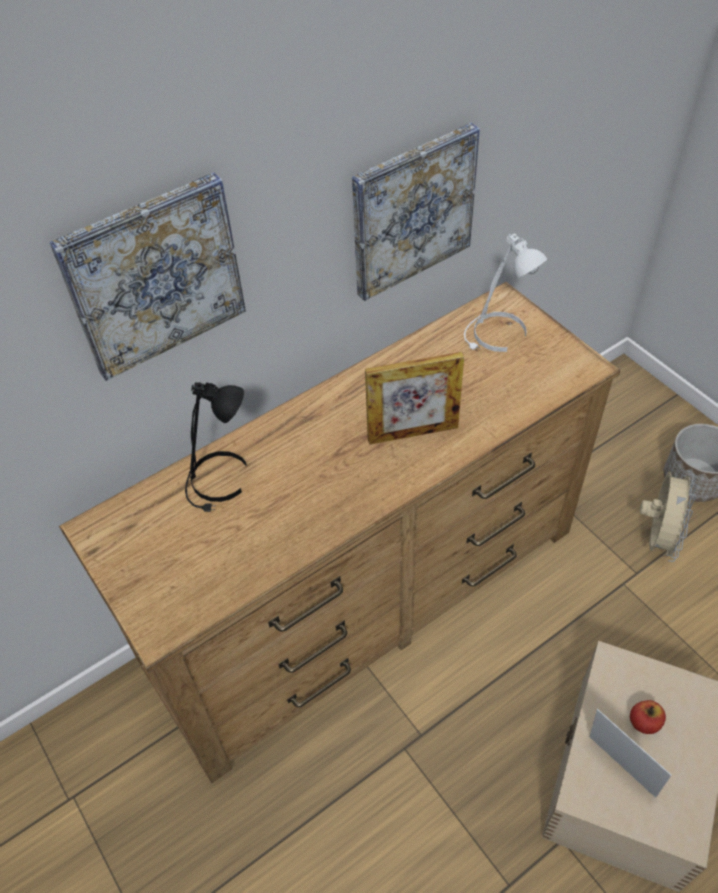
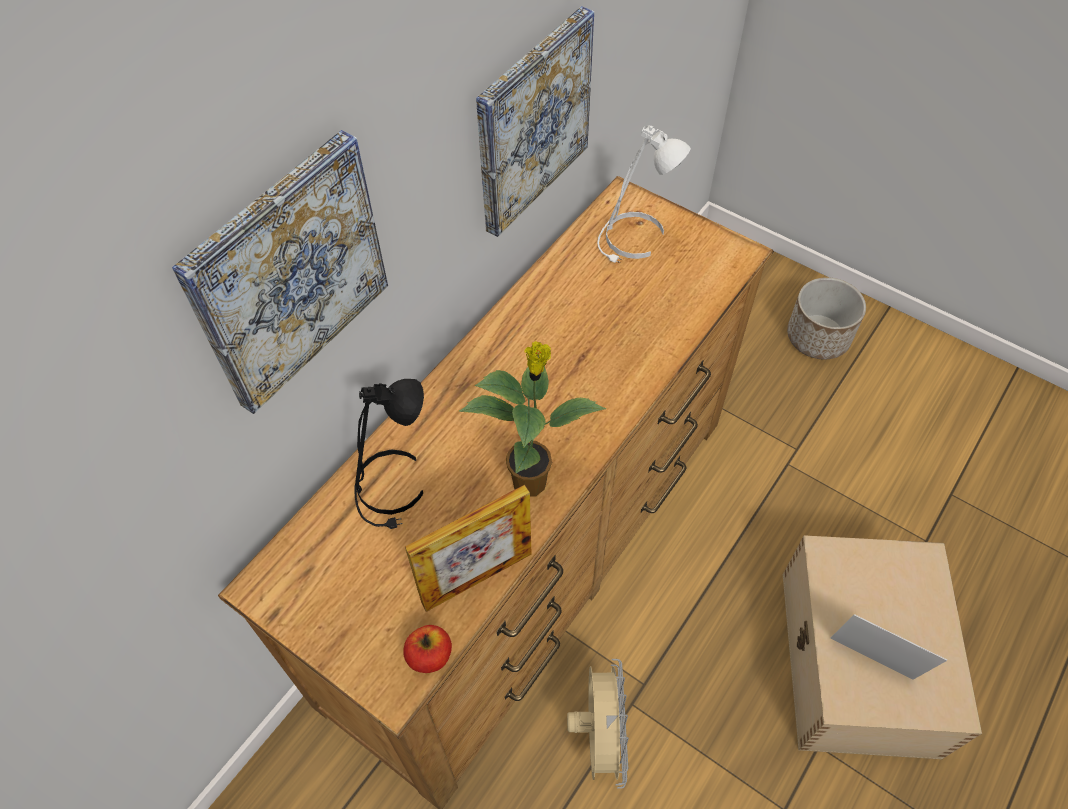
camera: 20 degrees left, 5 degrees up
(331, 504) = (531, 480): none -> potted plant
(413, 433) = (587, 374): picture frame -> picture frame (477, 578)
(644, 722) = (876, 606): apple -> apple (430, 656)
(657, 537) = (804, 406): beige fan -> beige fan (599, 736)

